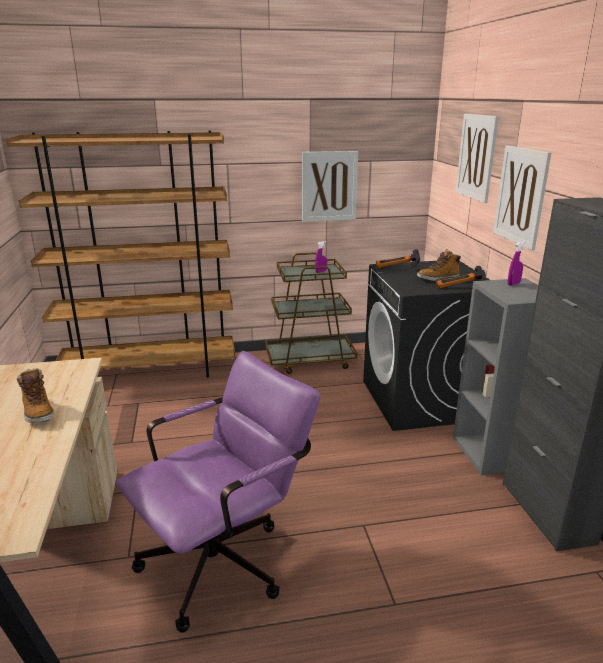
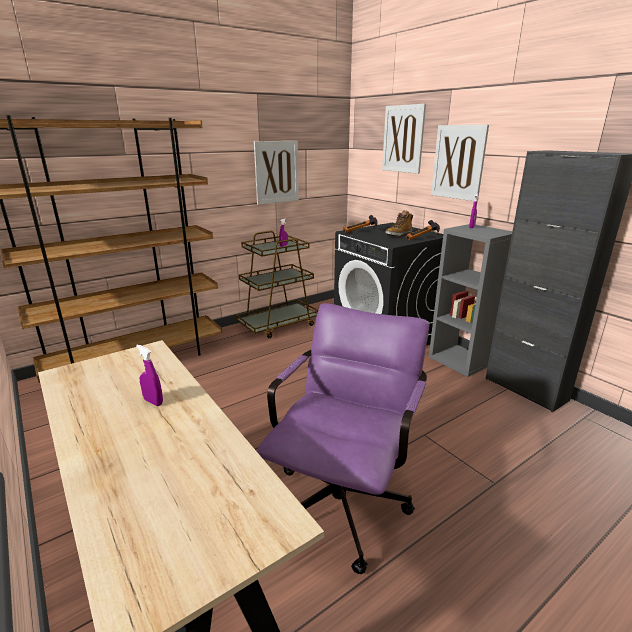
camera: 25 degrees left, 0 degrees up
(38, 412) = (153, 402): boot -> purple spray bottle

